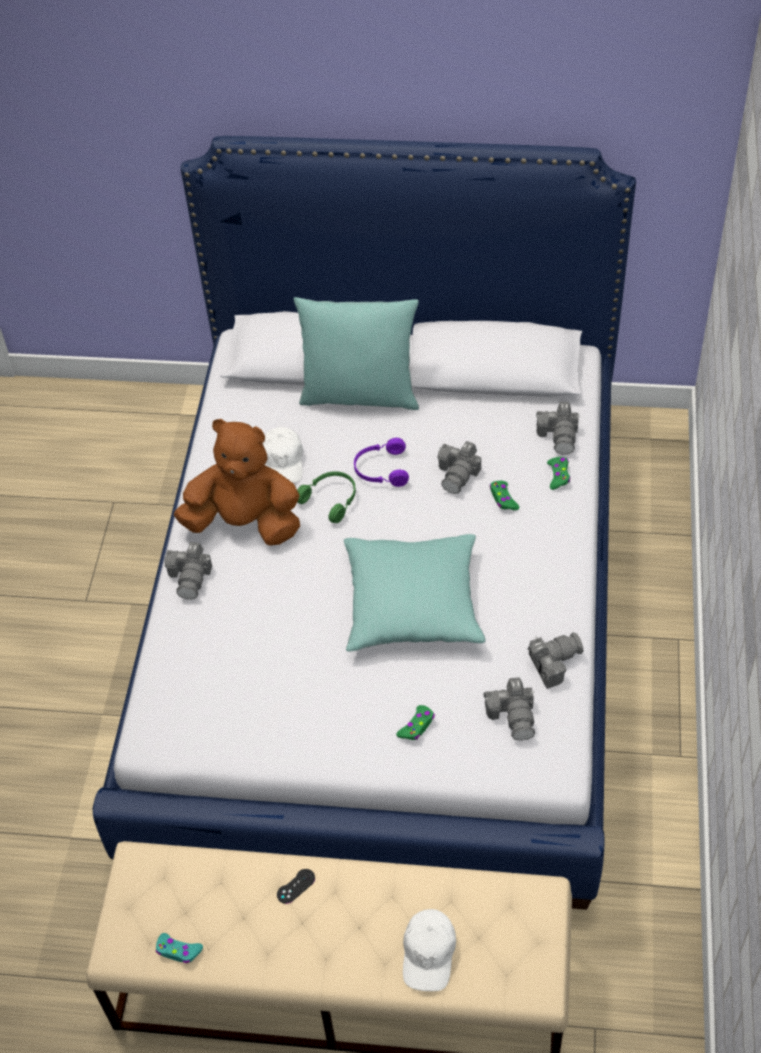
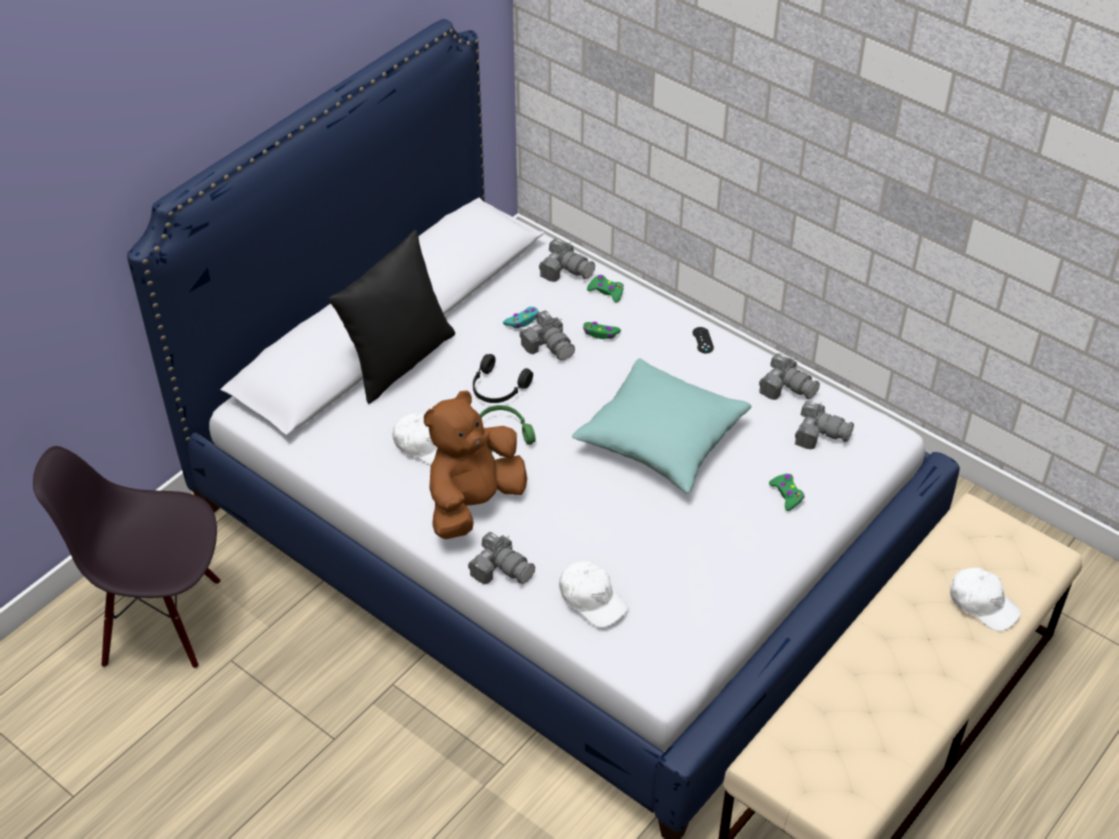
camera: 60 degrees left, 5 degrees down
(121, 445) = (162, 620): none -> black chair
(178, 951) = (876, 770): turquoise game controller -> turquoise game controller (522, 321)
(197, 650) = (592, 599): none -> white cap
(296, 886) = (865, 659): black game controller -> black game controller (703, 340)
(360, 395) = (398, 361): turquoise pillow -> black pillow
(381, 469) = (497, 389): purple headphones -> black headphones
(552, 662) = (787, 387): camera -> camera turned 120 degrees clockwise

